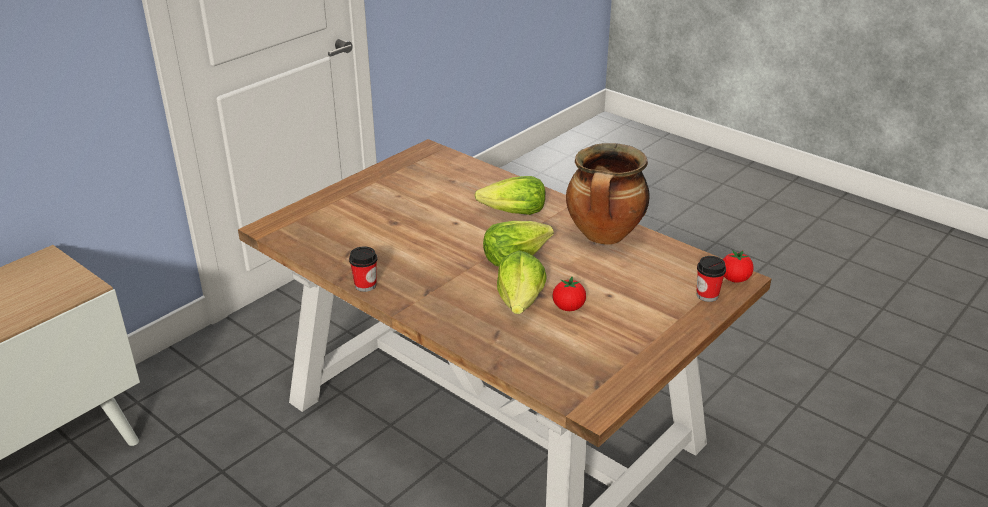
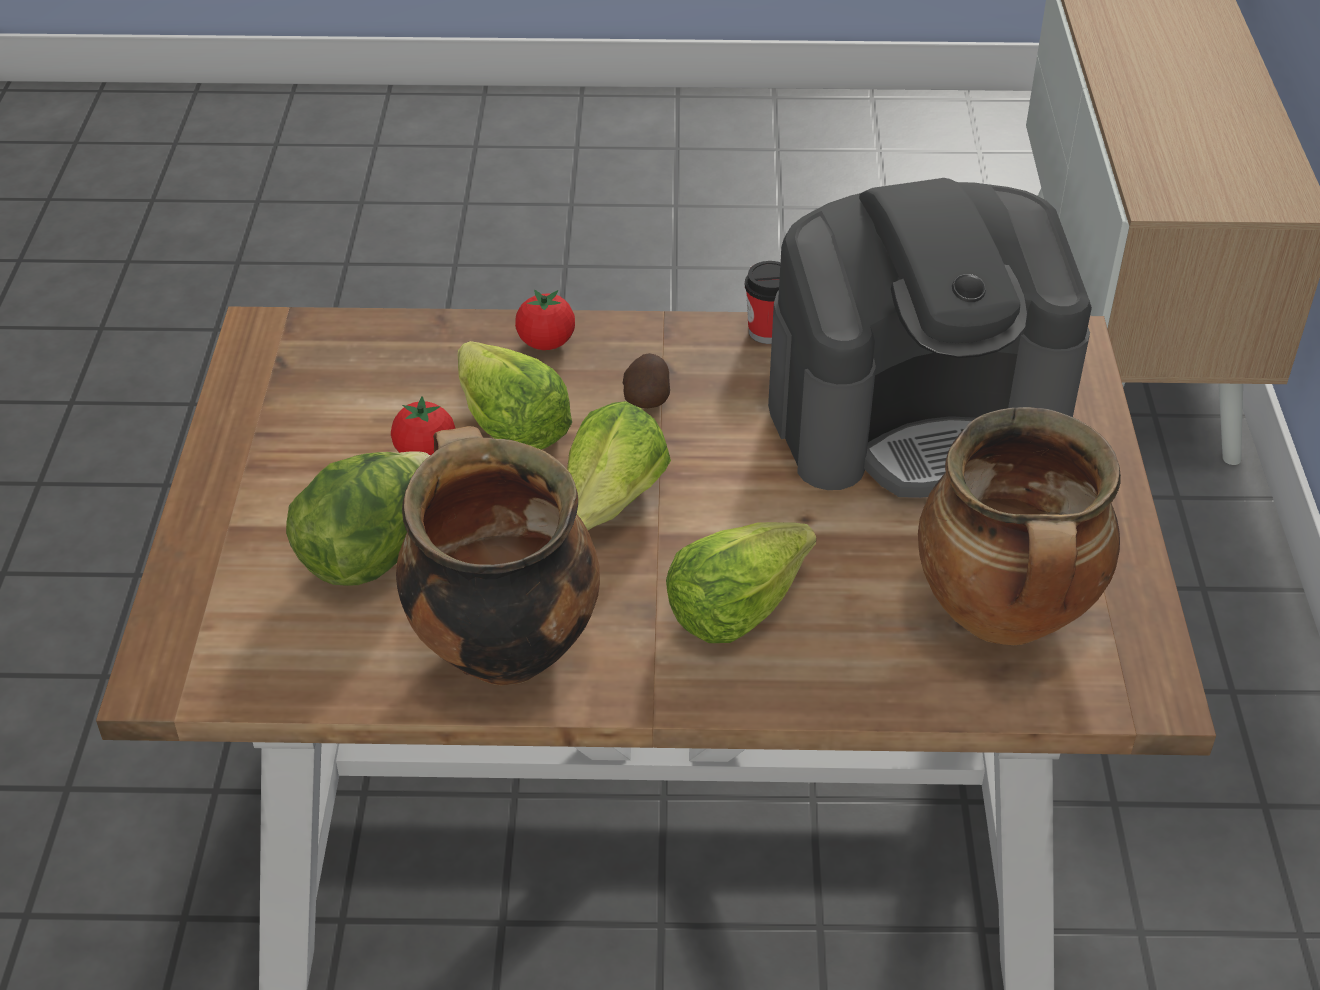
camera: 140 degrees right, 10 degrees up
(365, 232) = (916, 415): none -> coffee machine
(437, 177) = (1006, 617): none -> cooking pot
(452, 285) = (647, 398): none -> potato
(625, 282) = (371, 552): none -> lettuce
(707, 295) = (204, 603): cup -> none
(734, 279) = (170, 672): tomato -> tomato (546, 343)

